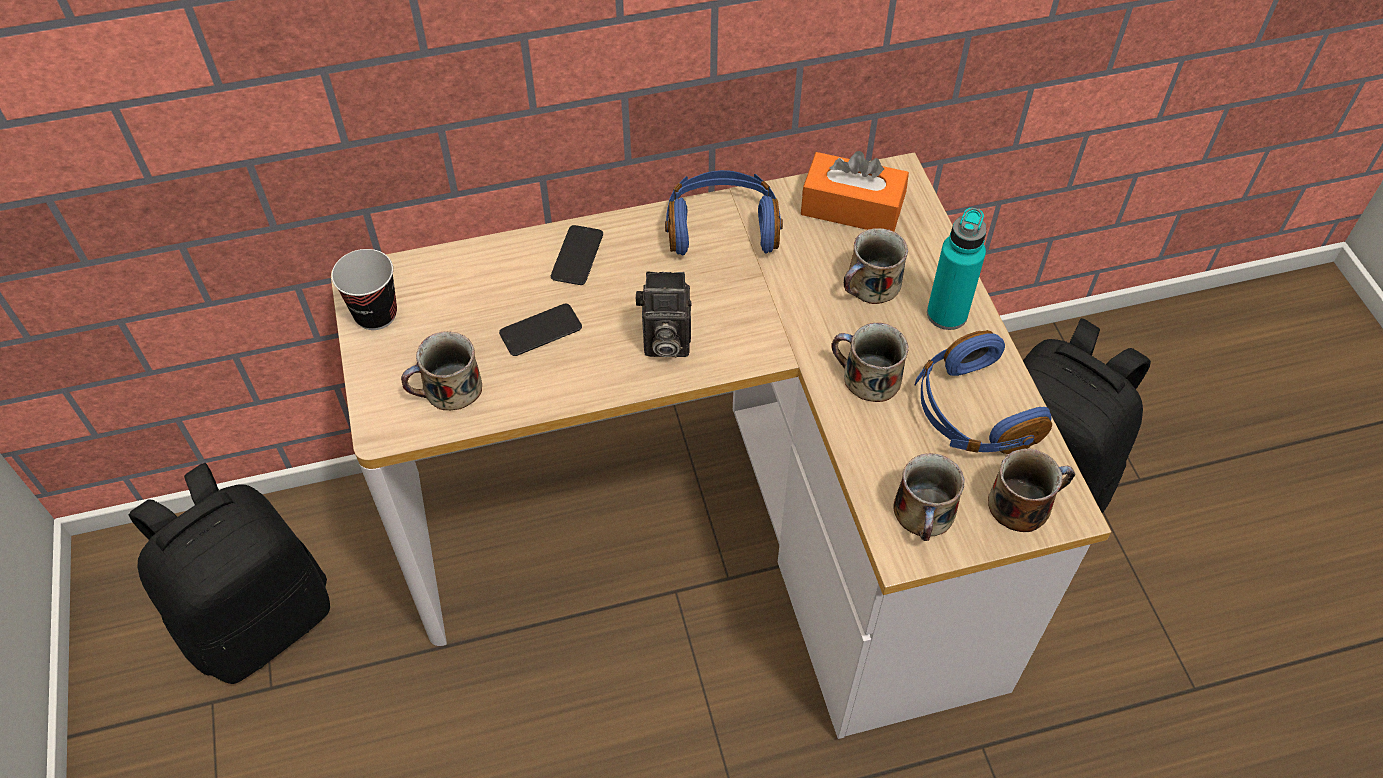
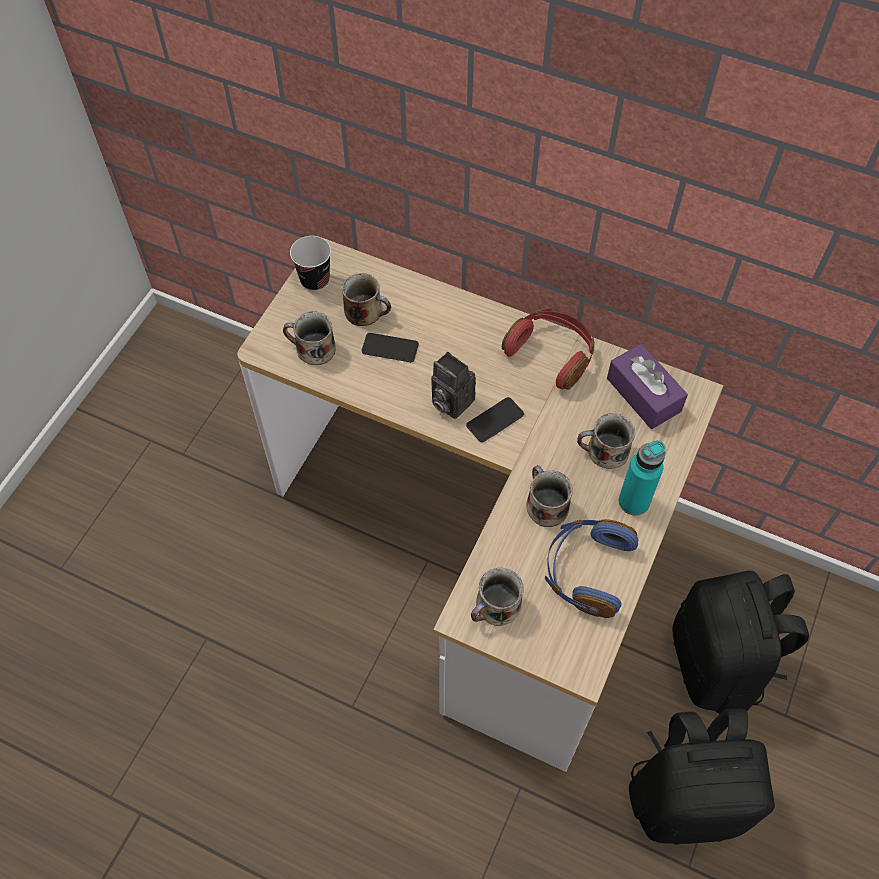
camera: 40 degrees right, 5 degrees up
(259, 618) = (206, 412): black backpack -> black backpack (686, 796)
(577, 256) = (451, 317): phone -> phone (495, 420)
(722, 226) = (551, 354): blue headphones -> red headphones
(852, 208) = (643, 395): orange tissue box -> purple tissue box
(1022, 503) = (560, 645): mug -> mug (366, 311)

